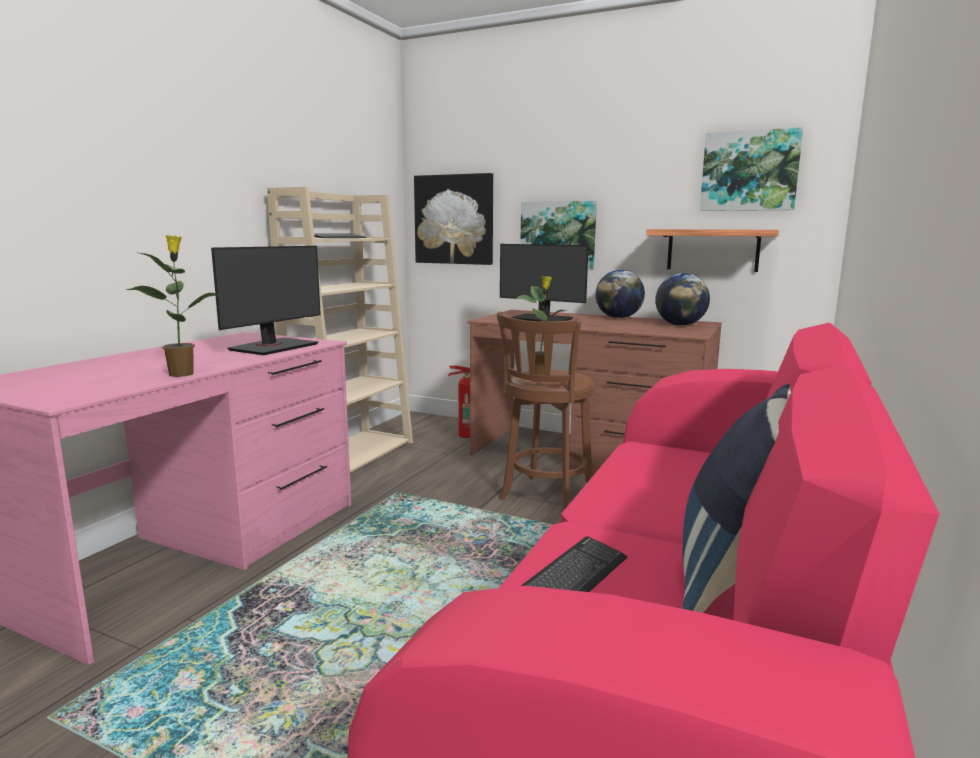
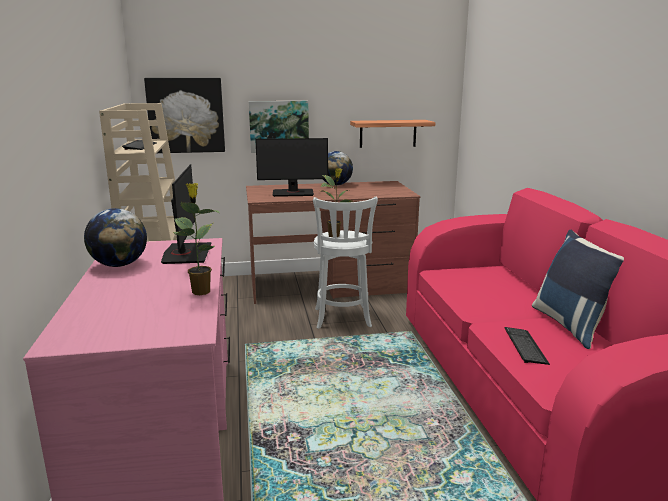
camera: 35 degrees left, 5 degrees up
(465, 435) = (227, 290): fire extinguisher -> none
(545, 497) = (342, 319): brown stool -> white stool
(680, 325) = (383, 187): globe -> globe (119, 265)
(749, 171) = (407, 82): picture -> none

